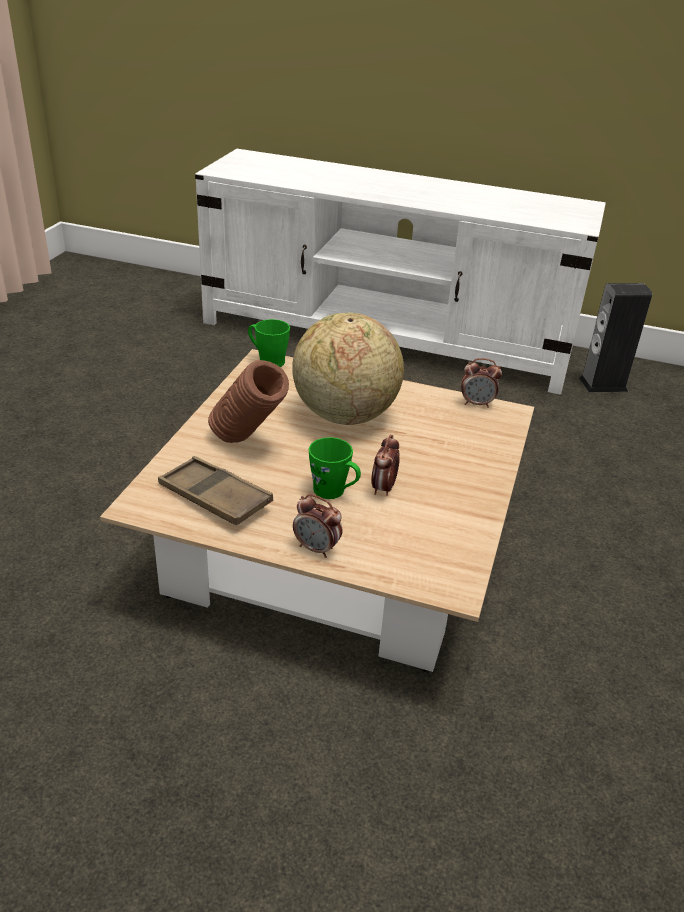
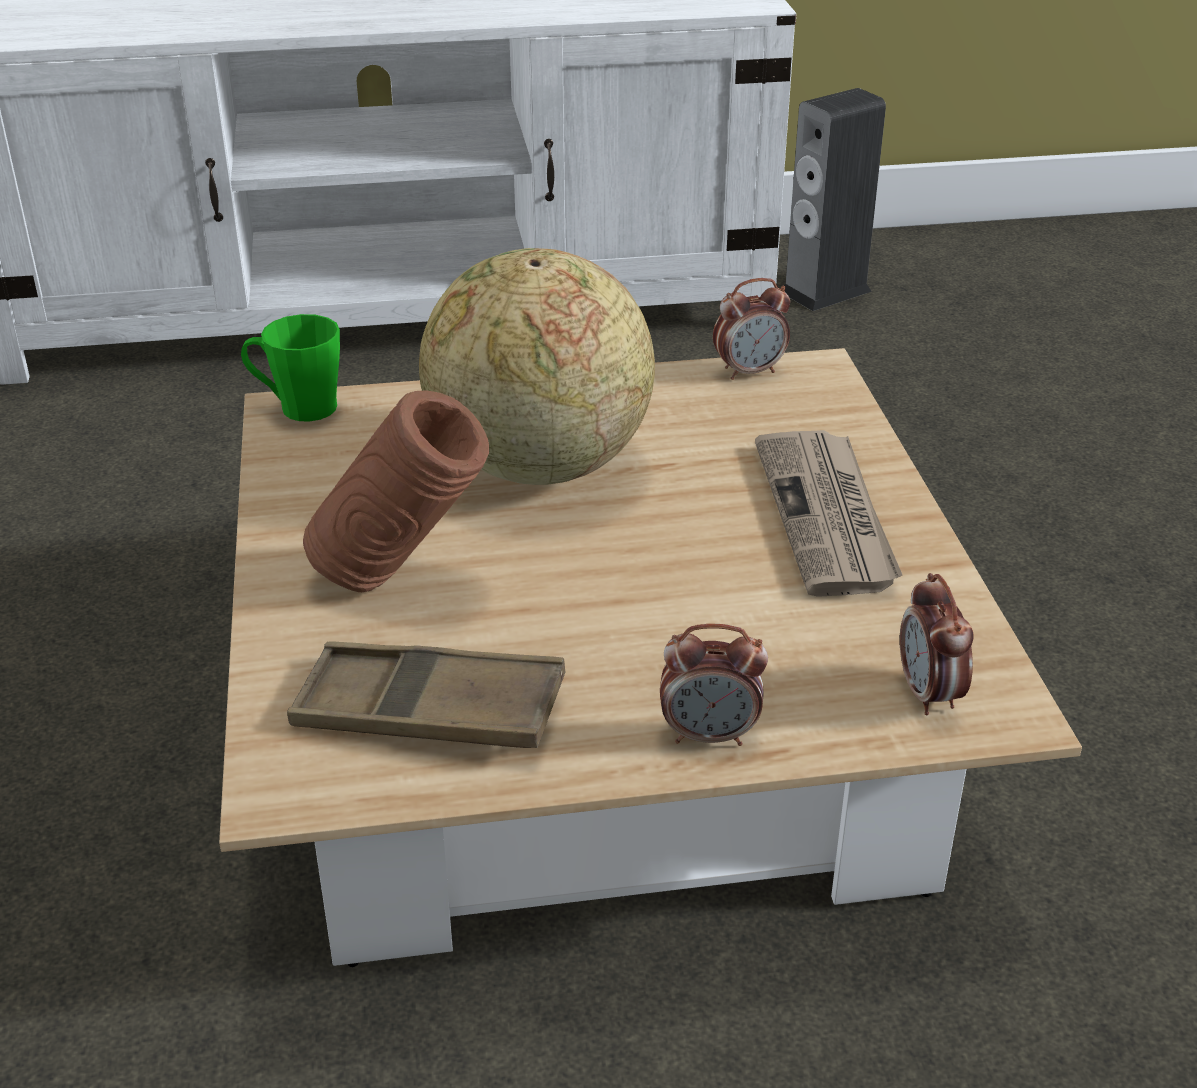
camera: 25 degrees left, 0 degrees up
(334, 492) = (646, 616): green mug -> none
(383, 488) = (727, 578): alarm clock -> alarm clock (929, 694)
(453, 478) = (828, 517): none -> newspaper

